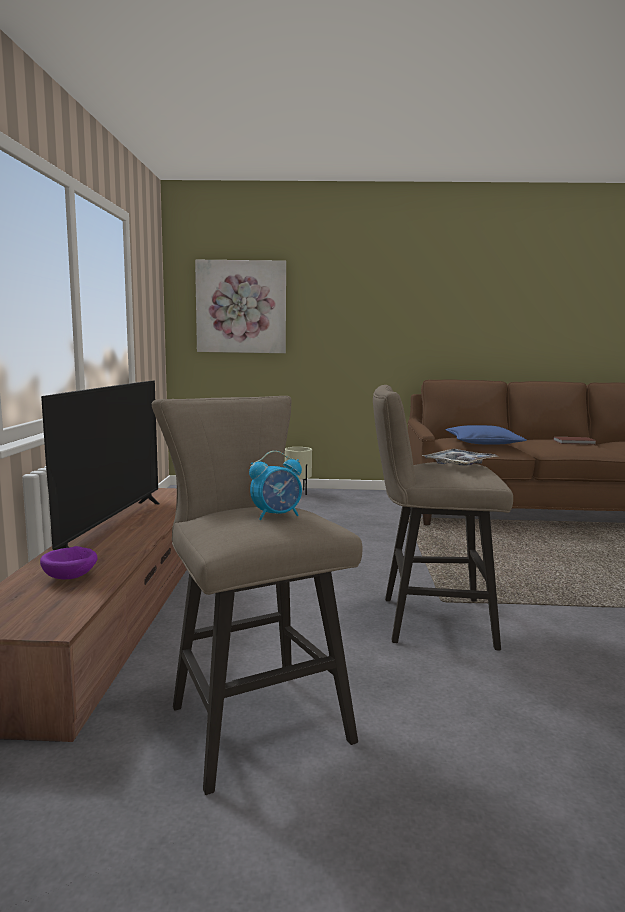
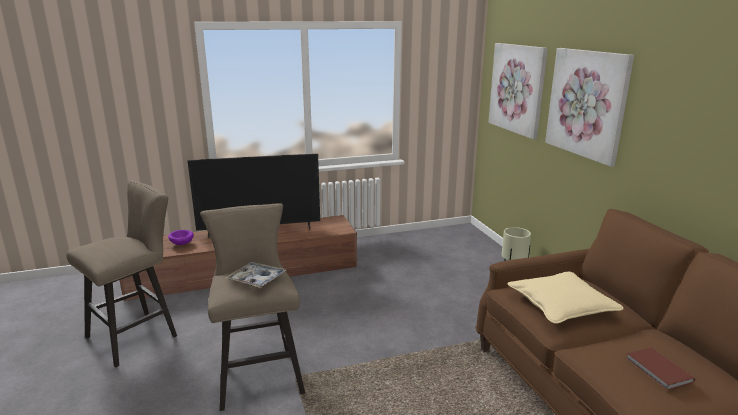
camera: 70 degrees right, 10 degrees up
(277, 515) = (106, 248): alarm clock -> none
(350, 307) = (586, 103): none -> picture
(483, 442) = (561, 304): blue pillow -> beige pillow

